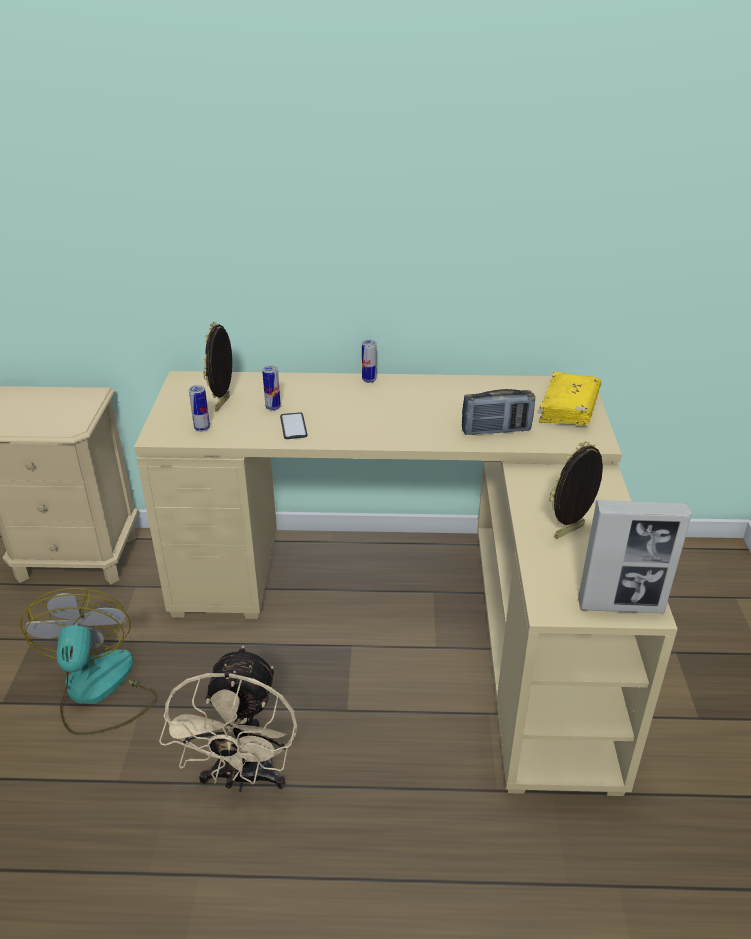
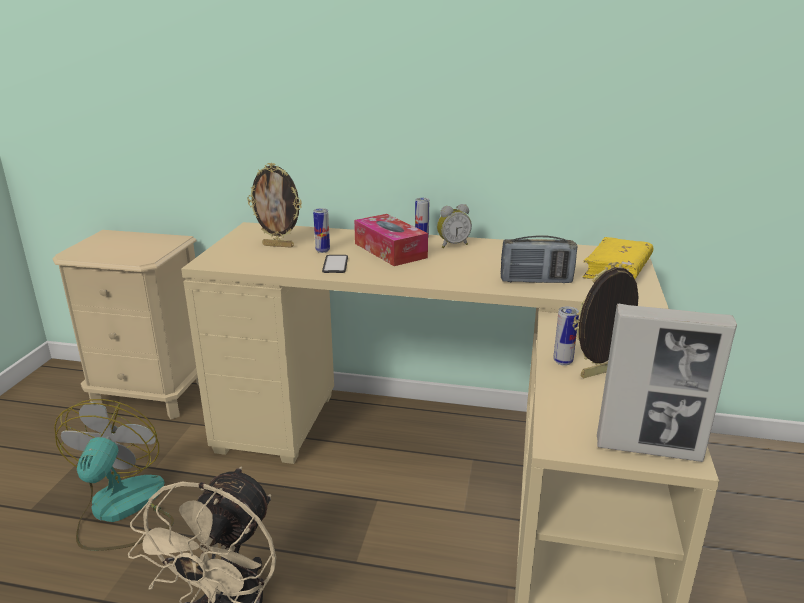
camera: 10 degrees right, 10 degrees down
(202, 428) = (249, 260): can -> can (563, 361)
(223, 404) = (278, 245): picture frame -> picture frame turned 105 degrees counterclockwise
(342, 401) = (390, 250): none -> tissue box
(403, 387) = (452, 245): none -> alarm clock

